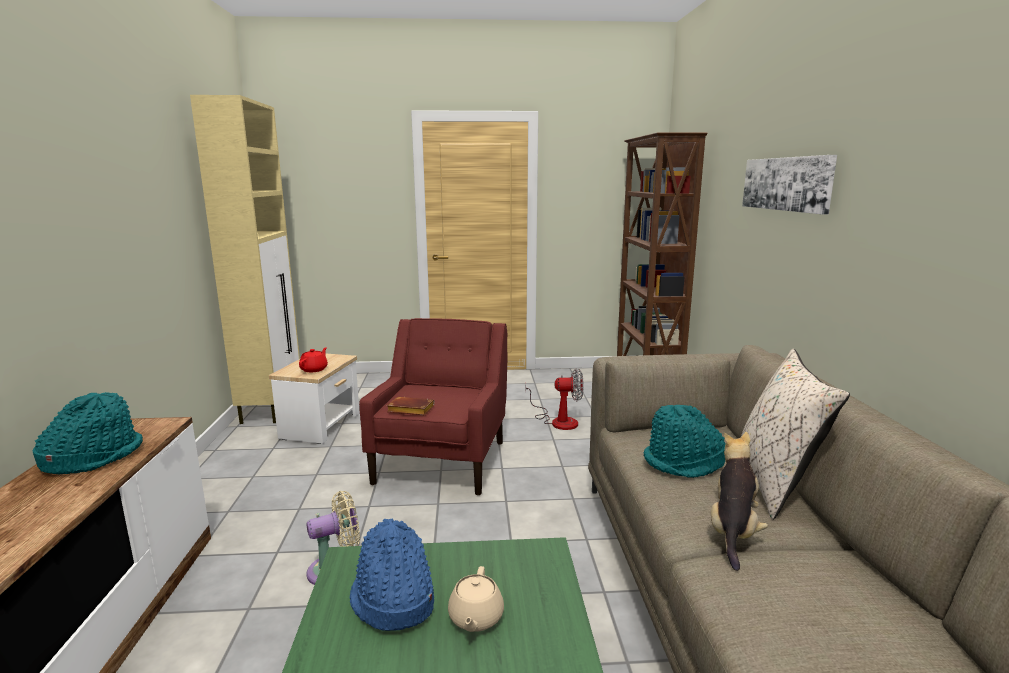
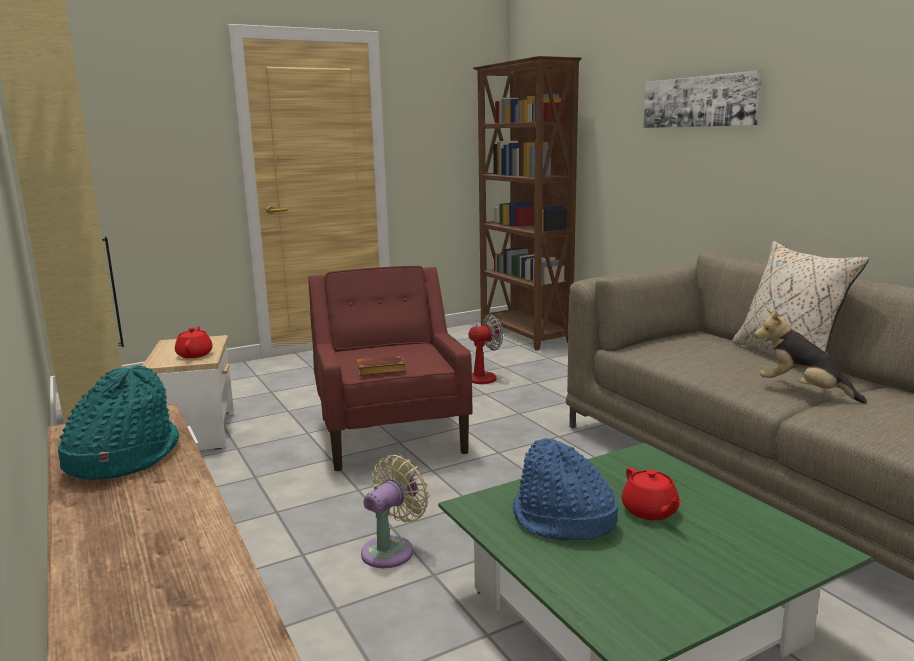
camera: 25 degrees left, 0 degrees up
(475, 618) = (650, 511): beige teapot -> red teapot
(683, 463) = (708, 358): turquoise hat -> none
(733, 531) = (803, 391): plush toy -> plush toy turned 45 degrees counterclockwise

